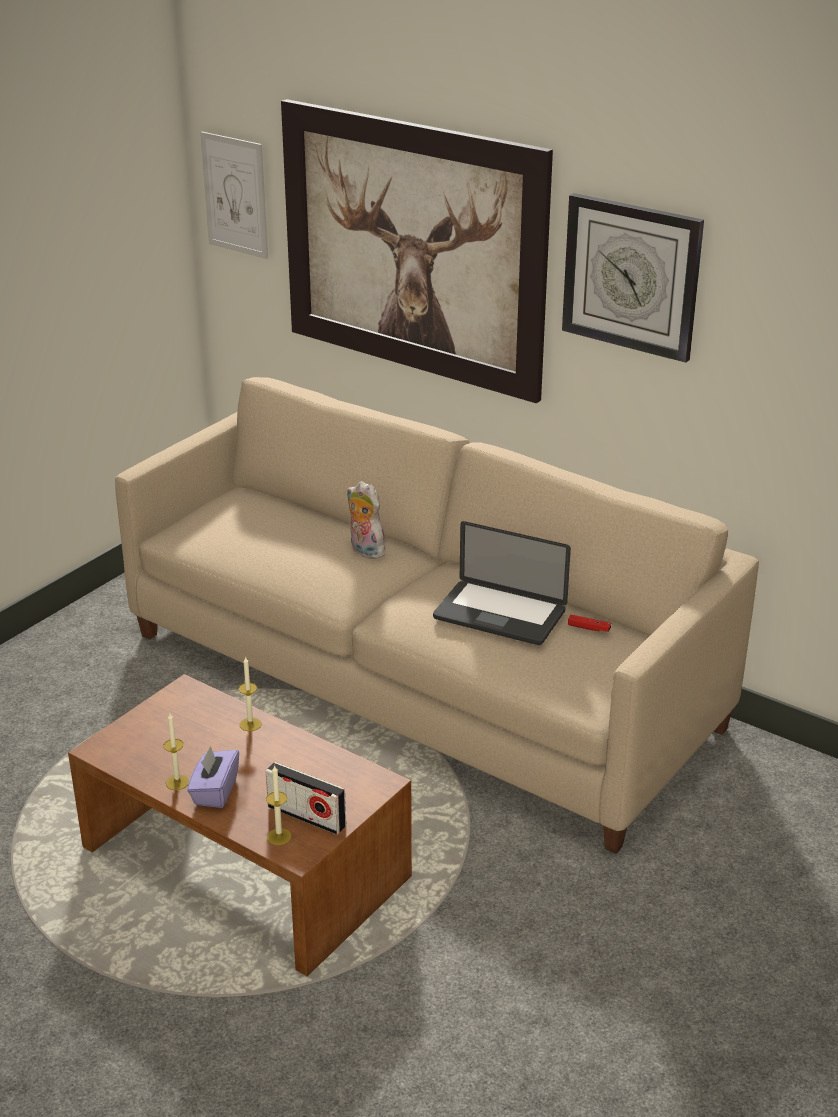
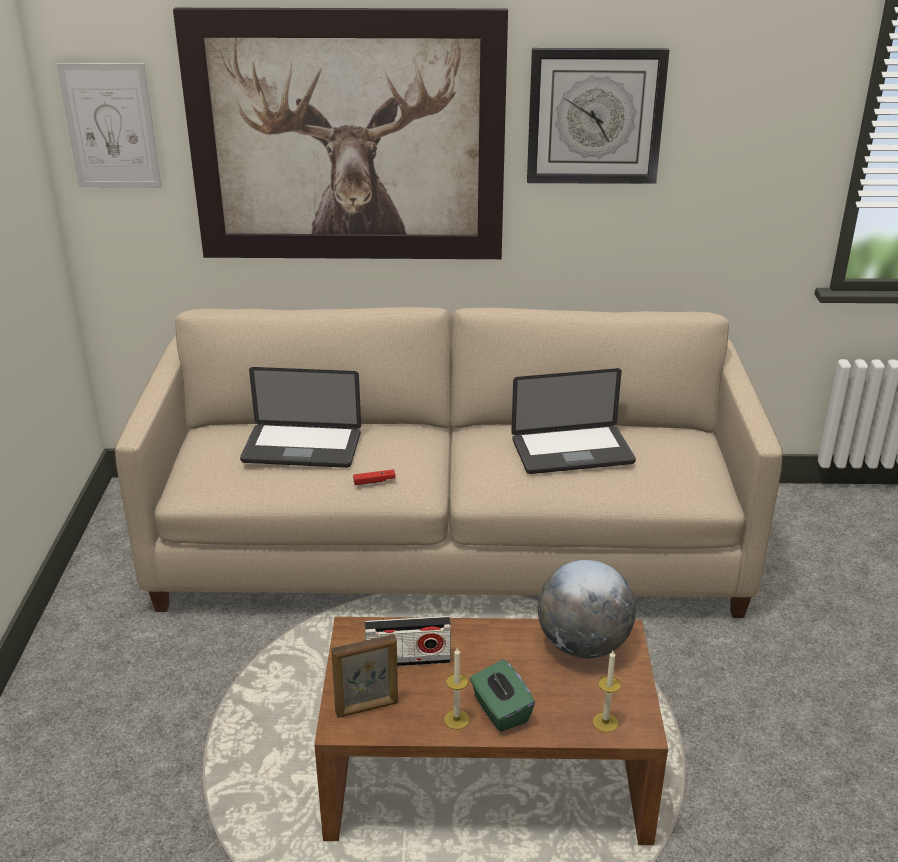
camera: 35 degrees left, 0 degrees up
(128, 746) = (367, 708): none -> picture frame
(215, 791) = (500, 711): purple tissue box -> green tissue box
(250, 724) = (453, 635): candle -> none
(283, 530) = (302, 448): none -> laptop
(306, 816) = (604, 692): radio -> radio (408, 660)
(336, 776) = (583, 645): none -> globe
(364, 551) = (394, 441): plush toy -> none
(589, 628) = (644, 437): red game controller -> red game controller (374, 481)

